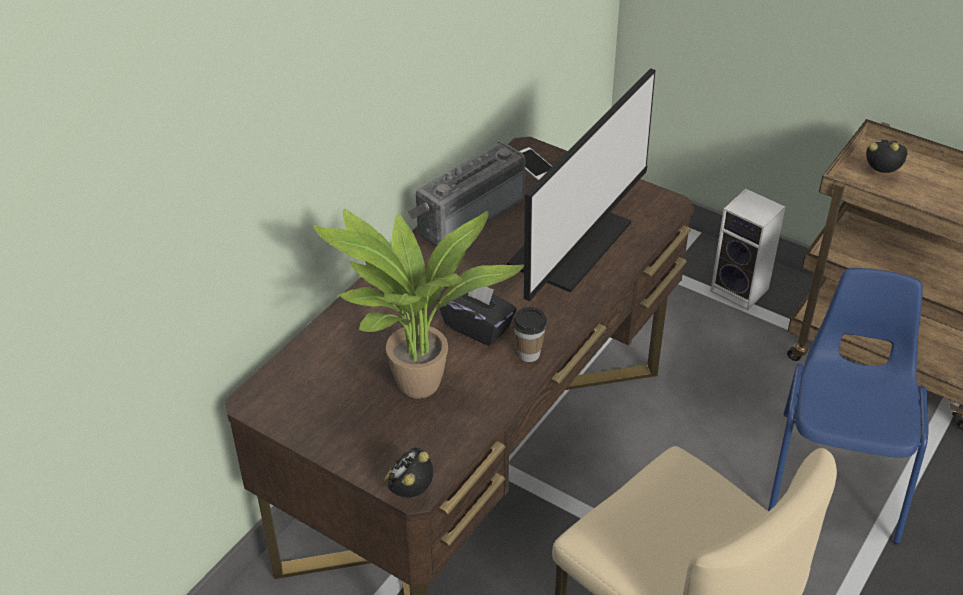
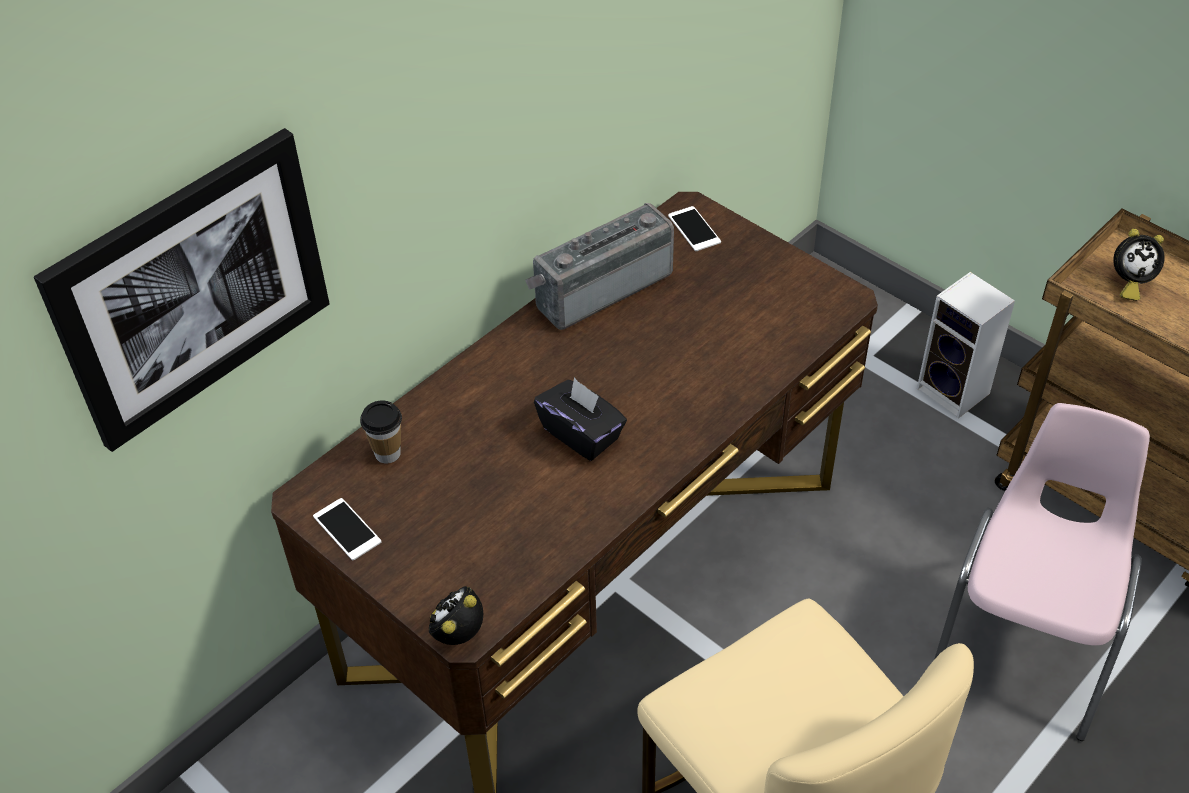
camera: 10 degrees right, 5 degrees up
(167, 212) = (192, 288): none -> picture
(296, 421) = (347, 529): none -> phone
(418, 392) = (493, 509): potted plant -> none
(529, 354) = (634, 476): cup -> cup (387, 453)
(572, 245) = (718, 340): monitor -> none
(837, 473) = (1026, 641): blue chair -> pink chair
(882, 174) = (1128, 283): alarm clock -> alarm clock turned 150 degrees clockwise

